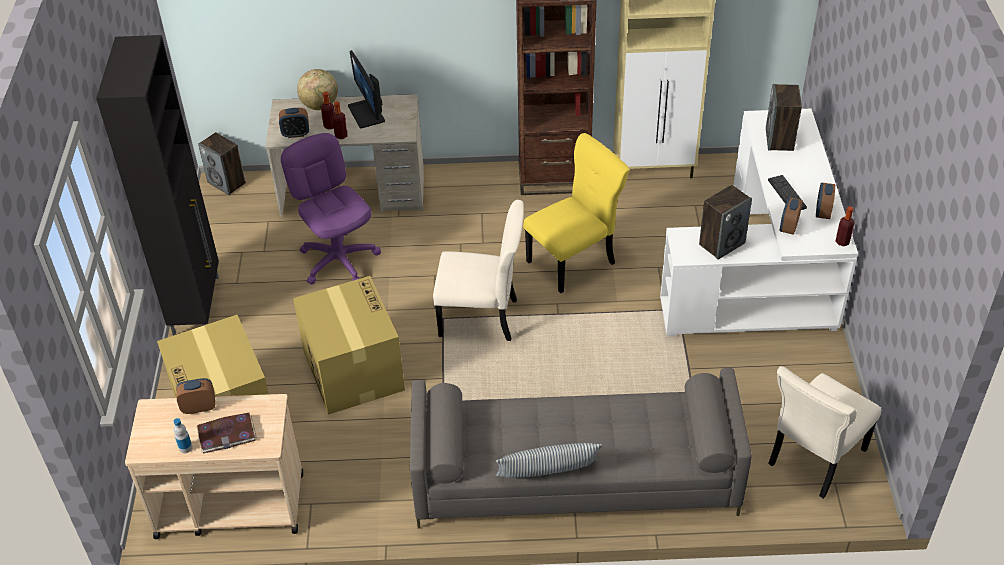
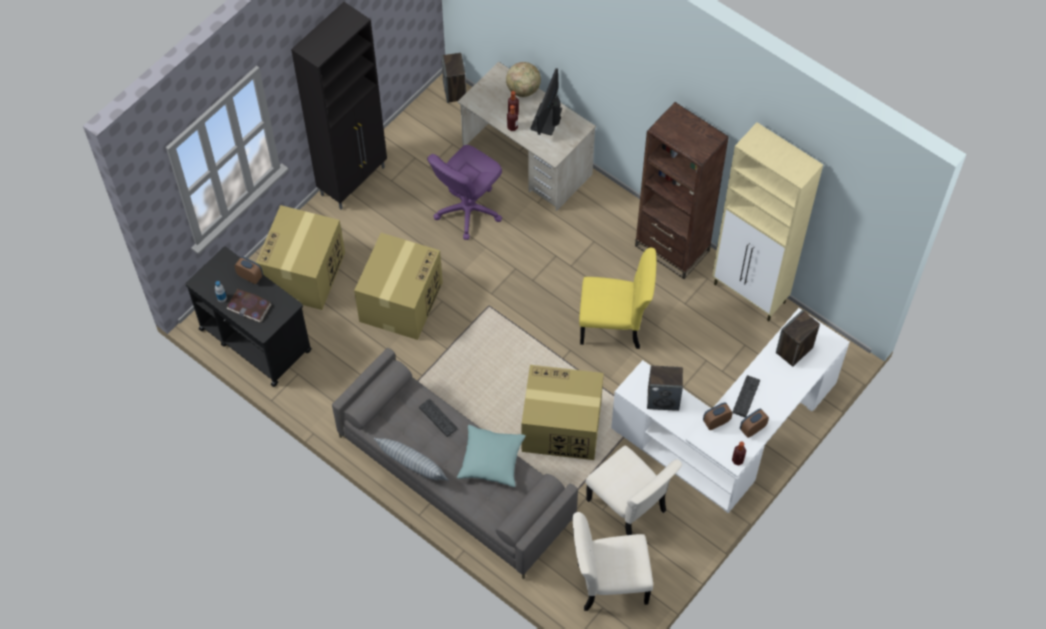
camera: 40 degrees right, 15 degrees up
(229, 505) = (255, 339): beige cart -> black cart
(296, 134) = (485, 104): alarm clock -> none
(339, 260) = (468, 210): purple office chair -> purple office chair turned 150 degrees counterclockwise
(482, 318) = (512, 324): beige chair -> beige chair (628, 508)
(524, 414) = (438, 418): none -> keyboard
(617, 413) = (491, 460): none -> turquoise pillow
(620, 367) = (560, 427): none -> cardboard box

